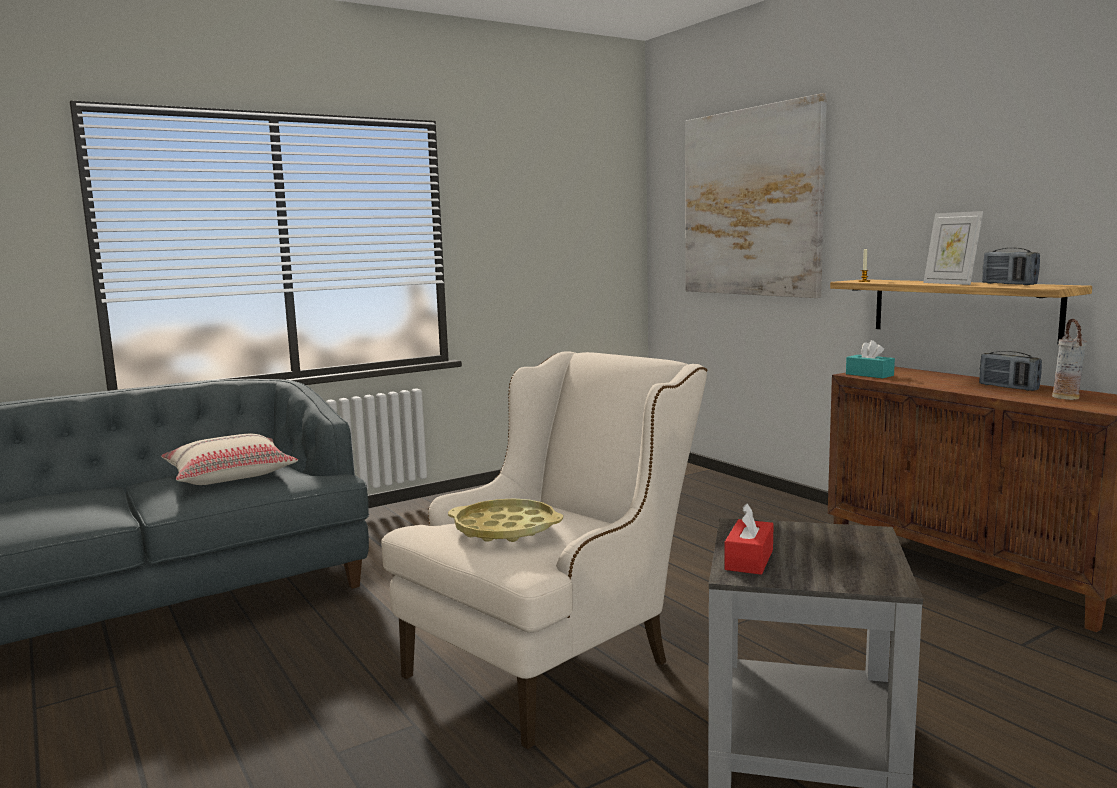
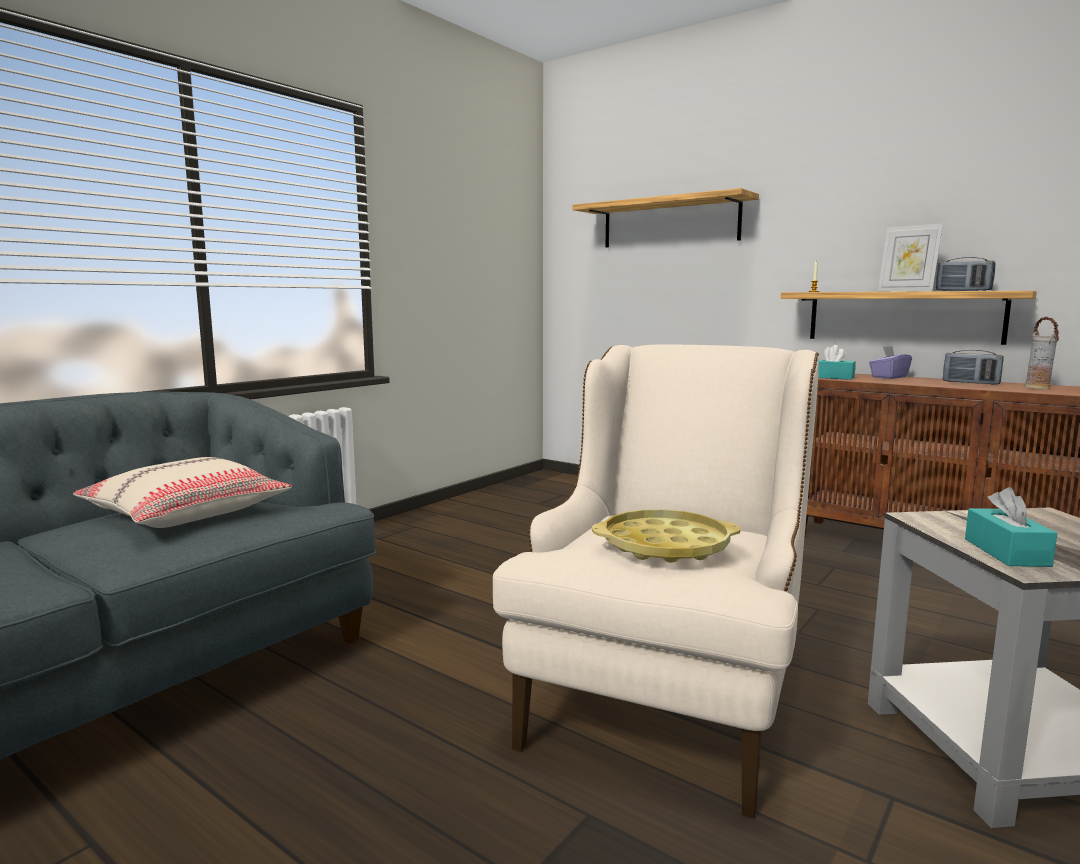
camera: 20 degrees left, 0 degrees up
(749, 560) = (1006, 552): red tissue box -> turquoise tissue box
(751, 203) = (670, 223): picture -> shelf
(936, 376) = (888, 377): none -> purple tissue box

